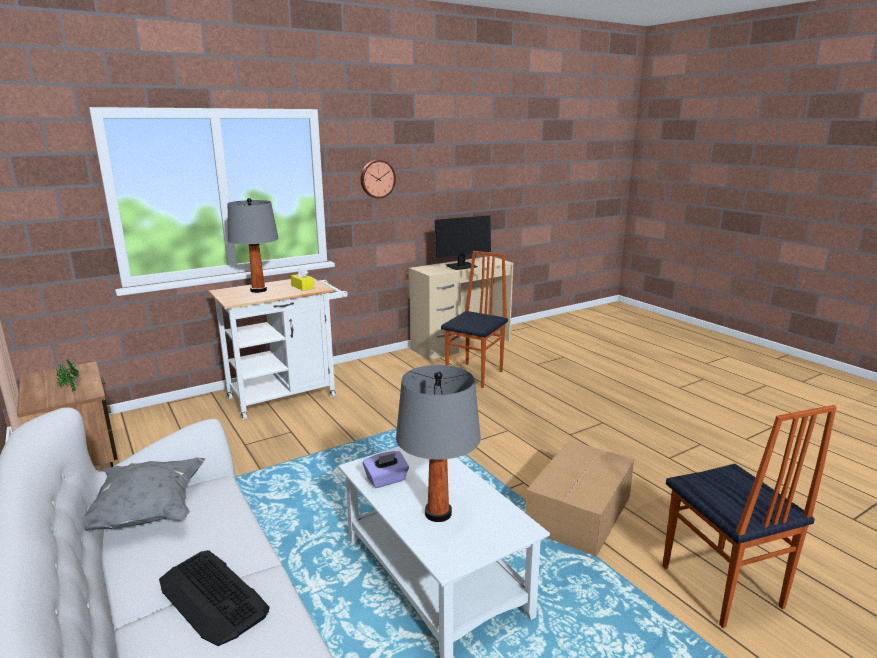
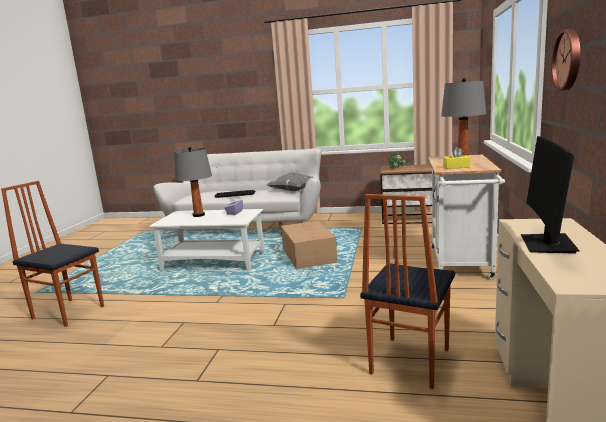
camera: 135 degrees right, 5 degrees down
(475, 375) = (408, 361): chair -> chair turned 45 degrees clockwise
(577, 513) = (167, 304): cardboard box -> cardboard box (309, 255)

